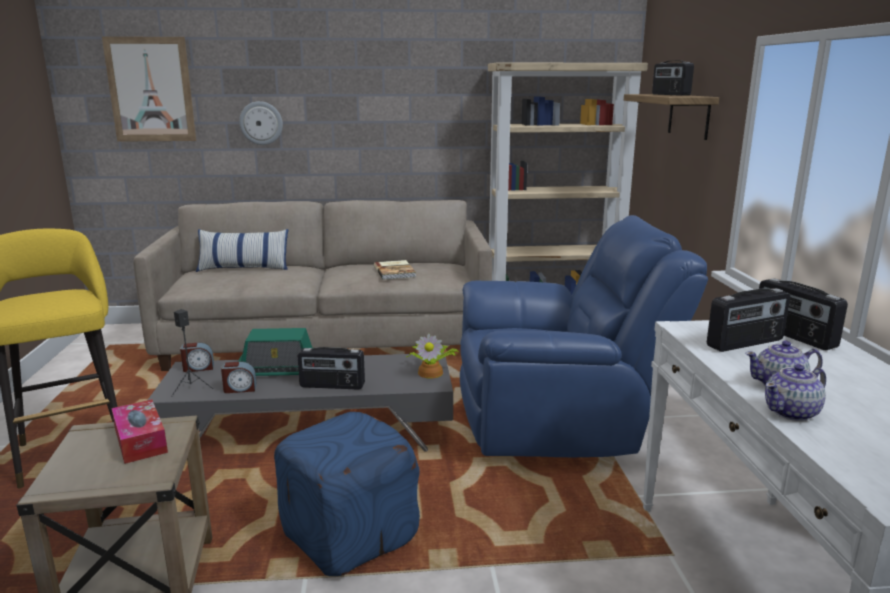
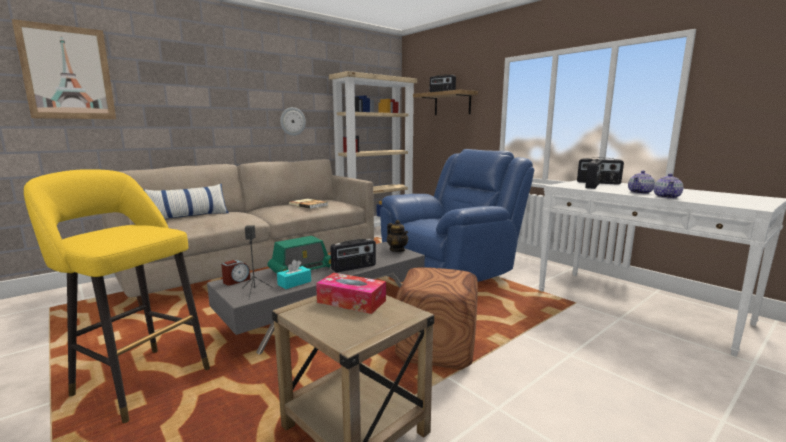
camera: 35 degrees left, 5 degrees down
(240, 389) = (294, 283): alarm clock -> turquoise tissue box
(261, 123) = (175, 106): wall clock -> wall clock (292, 121)
(348, 535) = (435, 349): blue ottoman -> brown ottoman
(431, 372) = (397, 250): potted plant -> teapot

